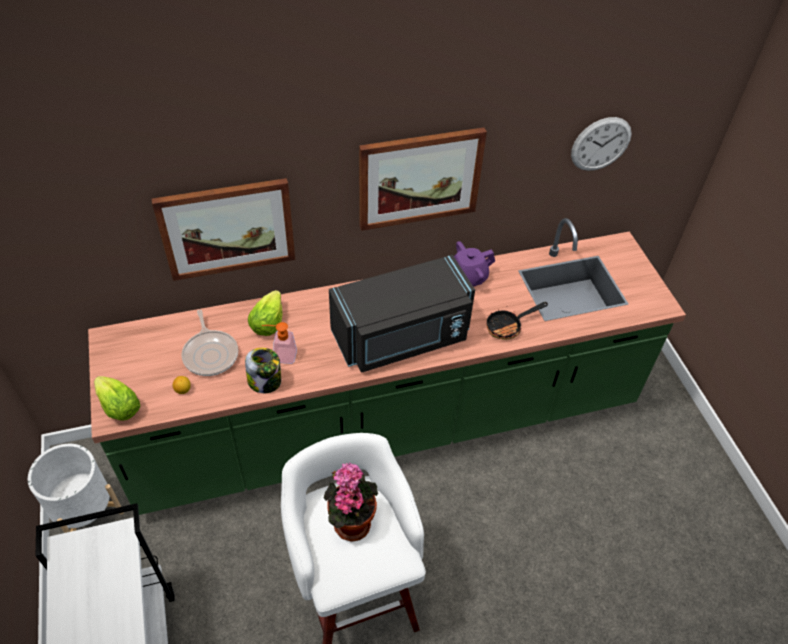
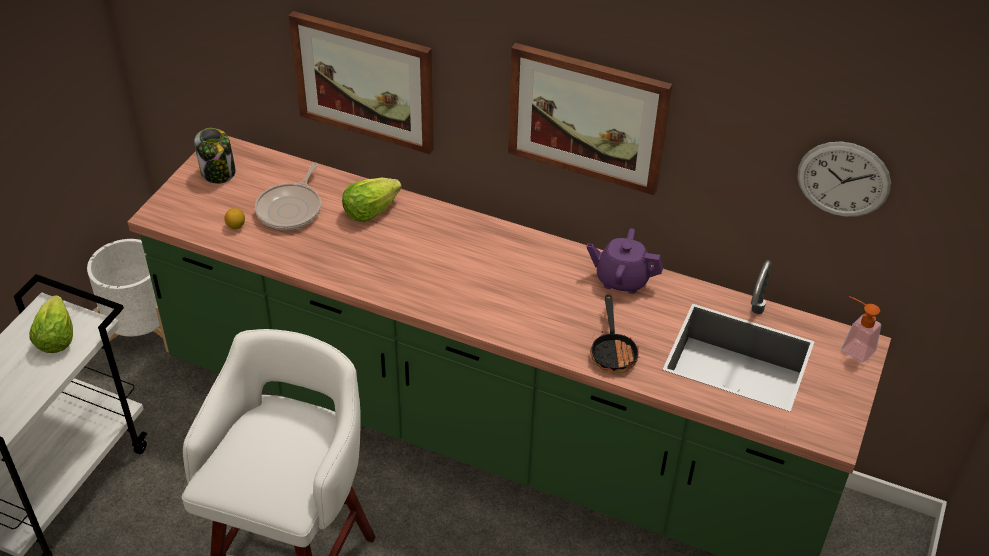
camera: 40 degrees right, 5 degrees down
(119, 408) = (171, 210): lettuce -> lettuce (56, 338)
(265, 381) = (312, 260): jar -> jar (218, 172)
(280, 355) = (350, 246): soap dispenser -> soap dispenser (853, 347)
(350, 521) = (280, 440): potted plant -> none
(402, 337) = (485, 297): black microwave -> none
(508, 326) = (613, 351): frying pan -> frying pan turned 105 degrees counterclockwise

